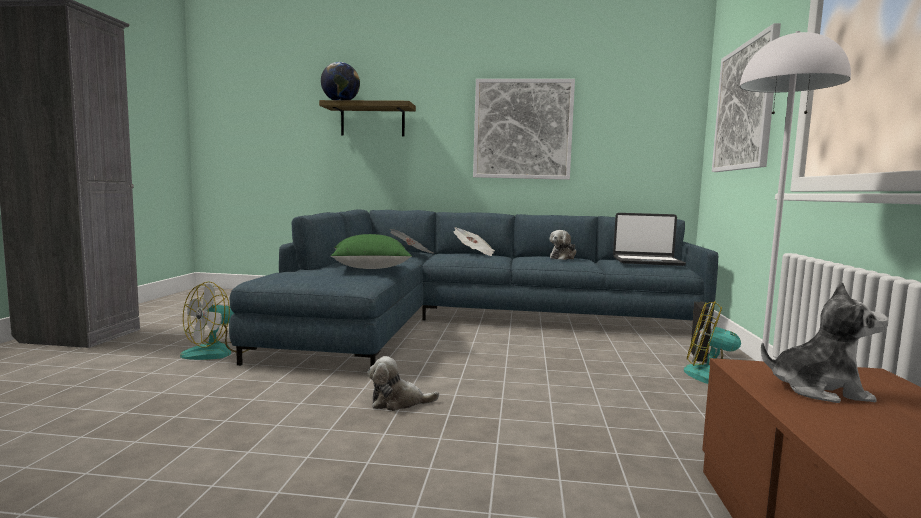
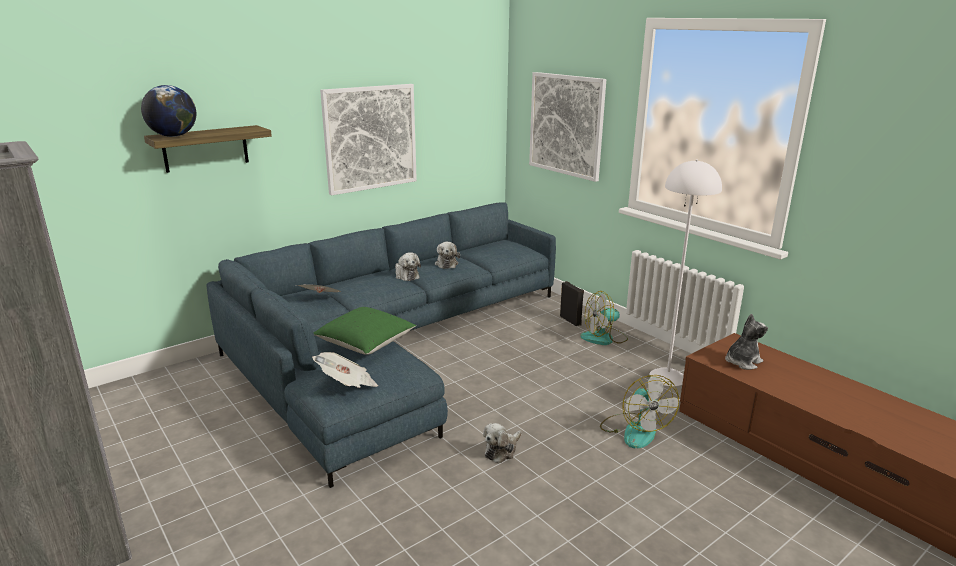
camera: 45 degrees left, 15 degrees up
(218, 352) = (277, 486): fan -> fan (635, 430)
(474, 253) = (374, 281): newspaper -> newspaper (347, 384)
(511, 258) = (406, 275): none -> plush toy
(647, 261) = (503, 250): laptop -> none

